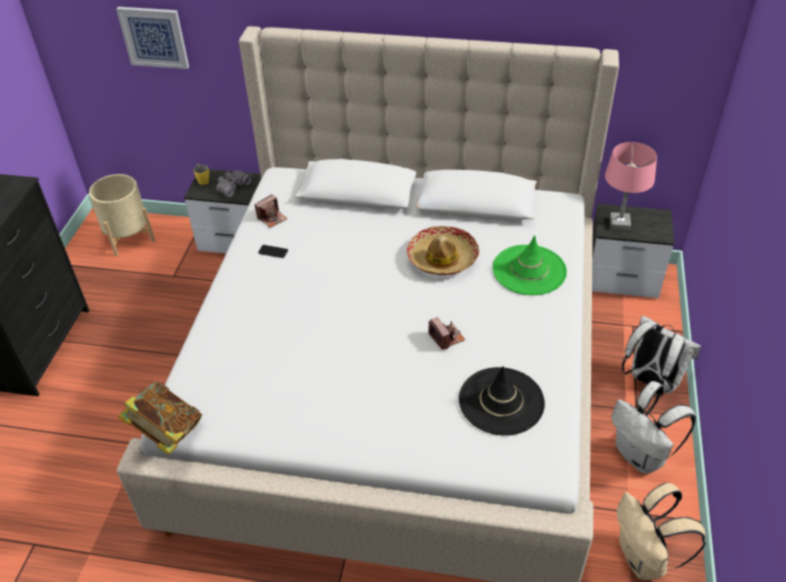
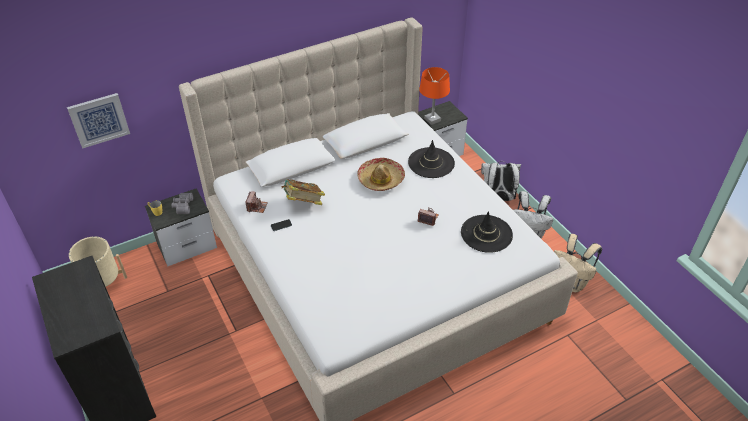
camera: 40 degrees left, 0 degrees up
(166, 432) = (338, 353): book -> book (303, 203)
(529, 270) = (431, 163): green hat -> black hat
(620, 224) = (432, 120): pink table lamp -> orange table lamp

